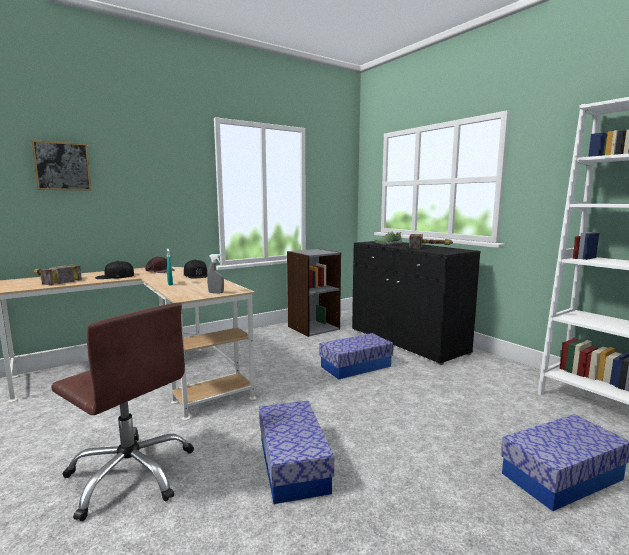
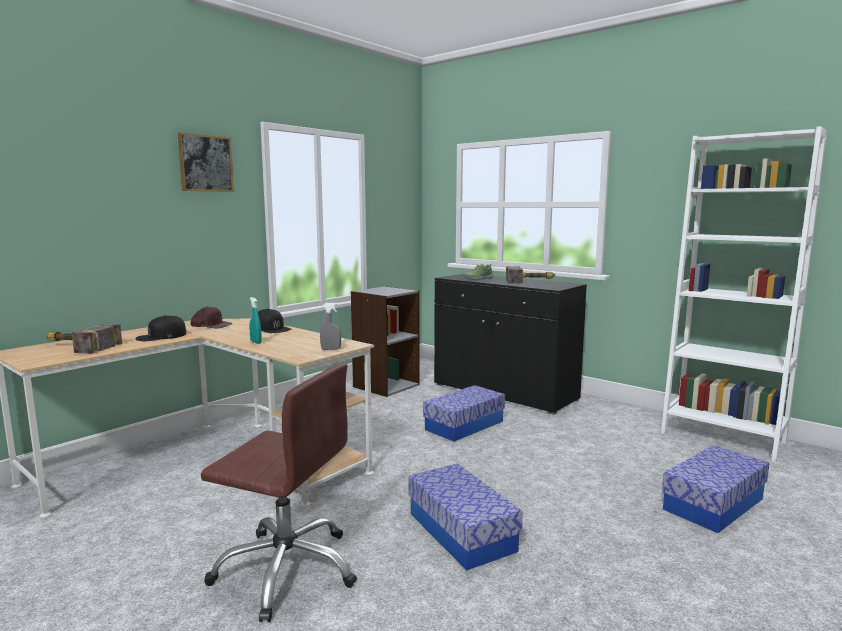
camera: 15 degrees left, 0 degrees up
(62, 166) = (76, 189): picture -> picture (206, 163)

